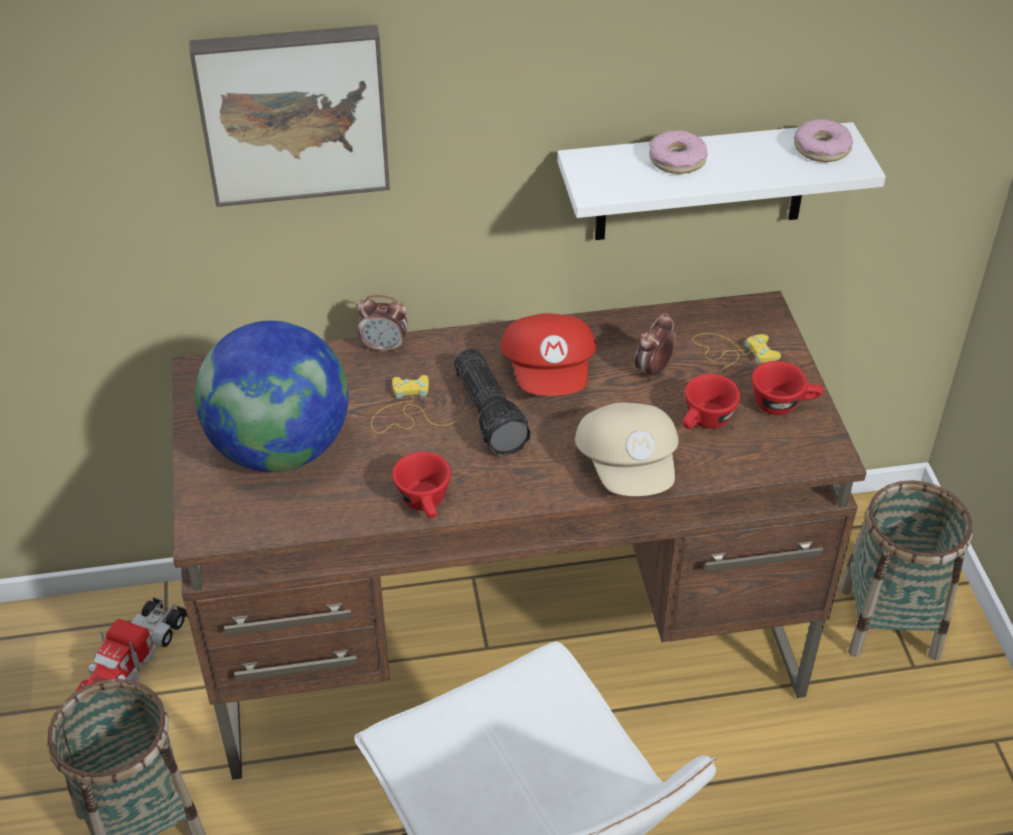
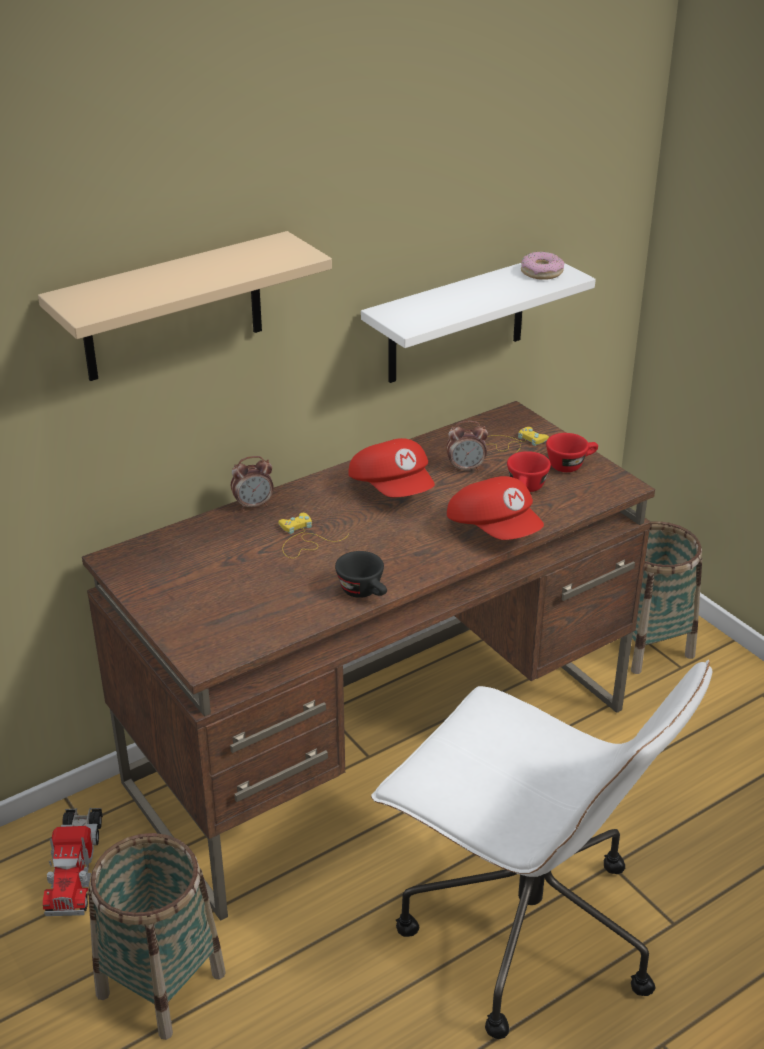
camera: 25 degrees left, 10 degrees down
(280, 449) = (222, 590): globe -> none
(293, 112) = (173, 308): picture -> beige shelf
(425, 503) = (365, 592): red cup -> black cup
(491, 413) = (369, 524): flashlight -> none
(629, 467) = (495, 529): beige cap -> red cap
(653, 370) = (466, 468): alarm clock -> alarm clock turned 105 degrees counterclockwise
(677, 160) = (451, 298): donut -> none

